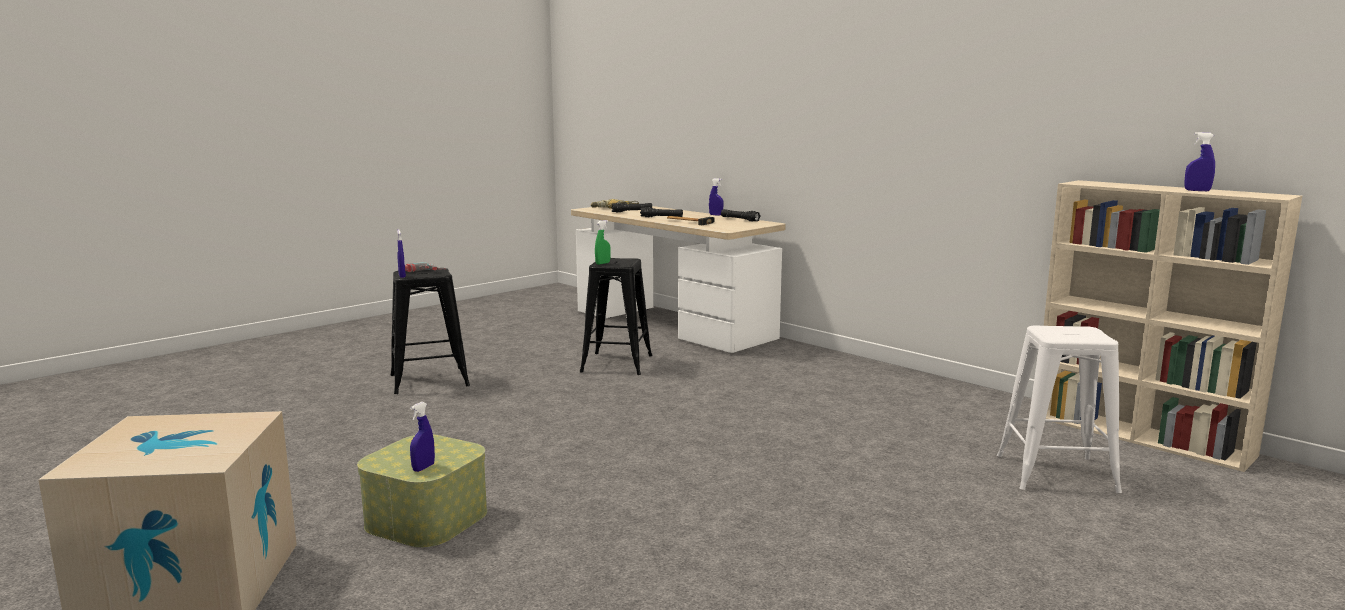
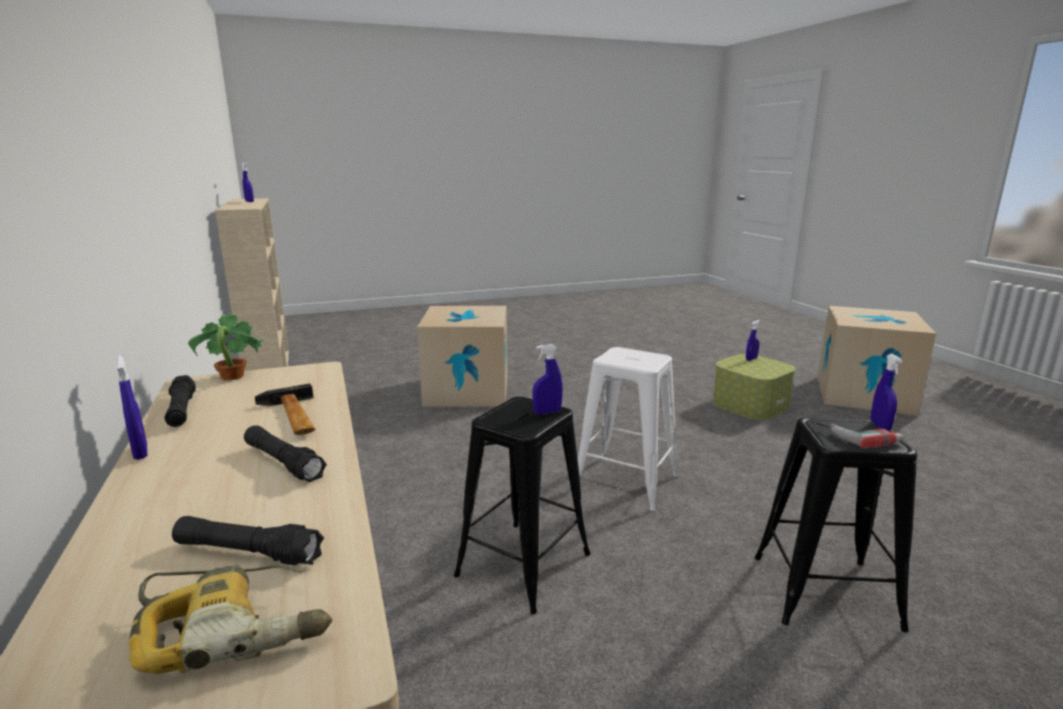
camera: 155 degrees left, 5 degrees up
(603, 263) = (547, 412): green spray bottle -> blue spray bottle
(759, 225) = (231, 377): none -> potted plant
(846, 460) = (467, 390): none -> cardboard box
(1056, 473) = (373, 365): white stool -> white stool (625, 481)

